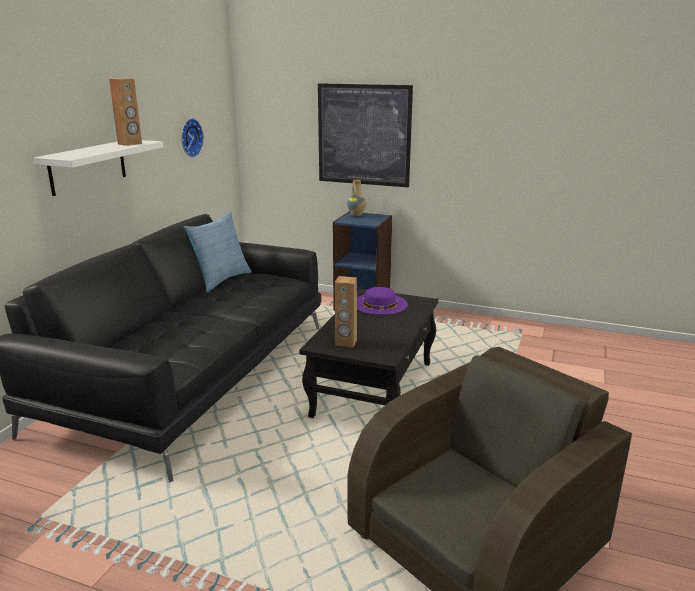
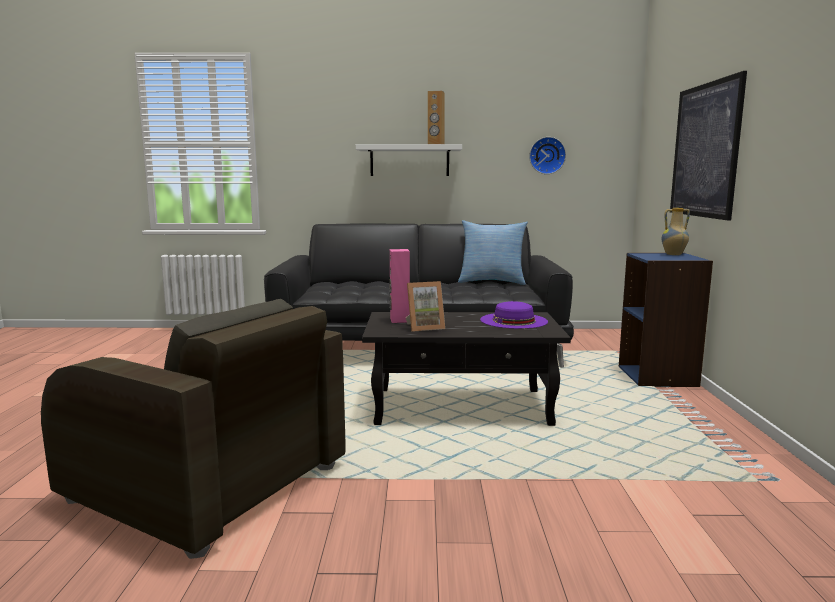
camera: 70 degrees right, 10 degrees down
(346, 342) = (399, 320): brown speaker -> pink speaker
(380, 337) = (424, 327): none -> picture frame

